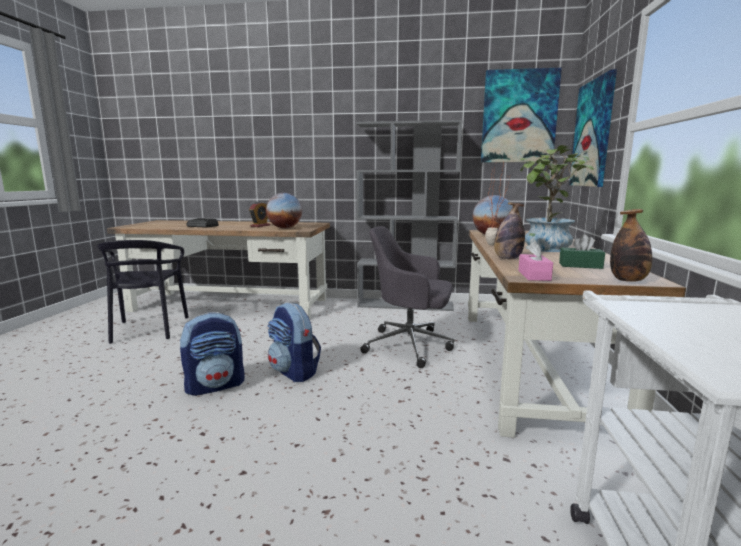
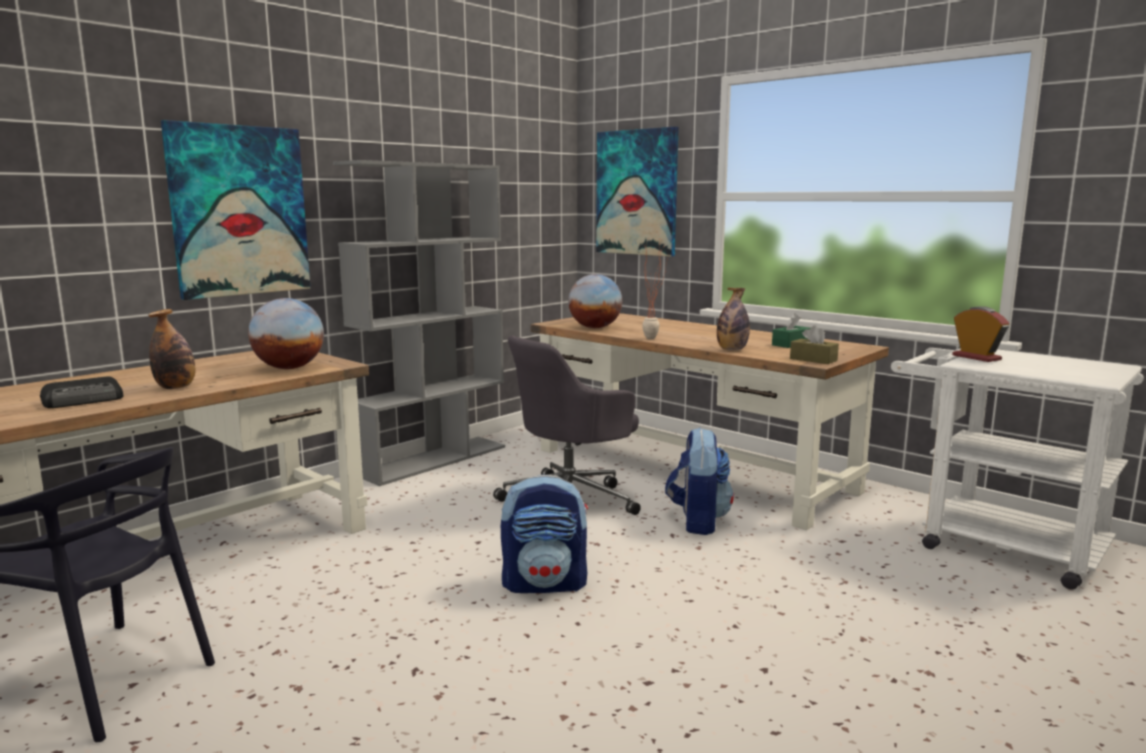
camera: 55 degrees left, 0 degrees up
(216, 386) = (510, 649): backpack -> backpack (697, 521)
(260, 226) = (211, 374): alarm clock -> alarm clock (976, 357)
(519, 117) = (529, 161): picture -> picture (239, 211)
(534, 275) = (813, 360): pink tissue box -> brown tissue box
(546, 249) = (705, 334): potted plant -> none
(628, 280) = (856, 349): bottle -> bottle (176, 387)

